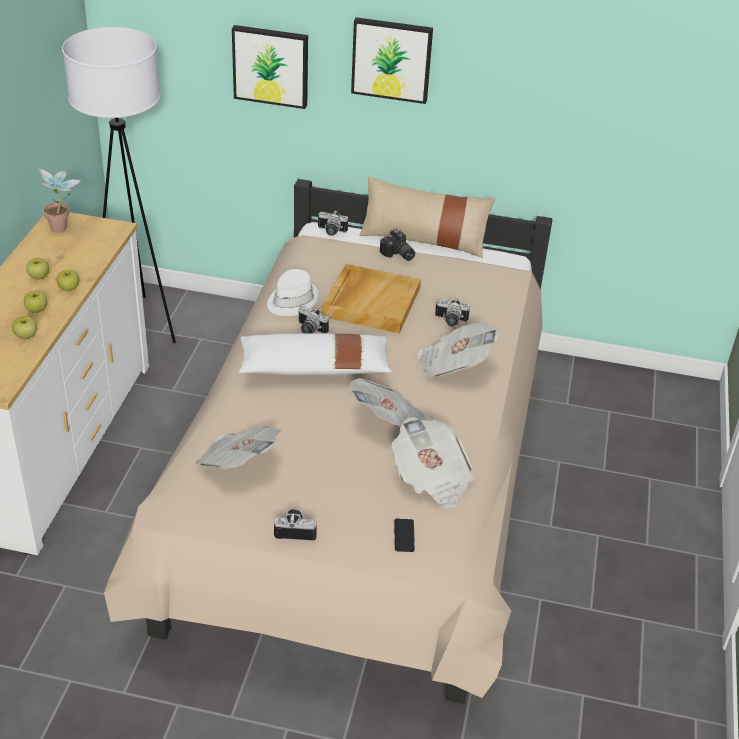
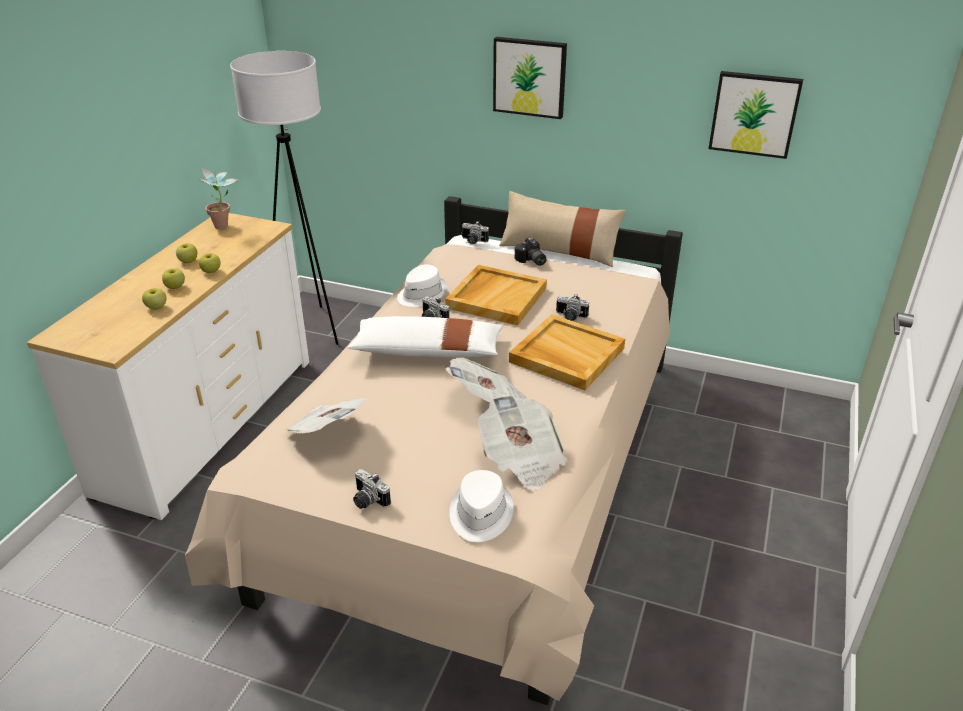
camera: 10 degrees right, 5 degrees down
(271, 65) = (423, 88): picture -> picture (754, 114)
(296, 530) = (367, 500): camera -> camera turned 150 degrees counterclockwise
(404, 536) = (480, 514): phone -> white hat
(453, 365) = (566, 355): newspaper -> beige tray

